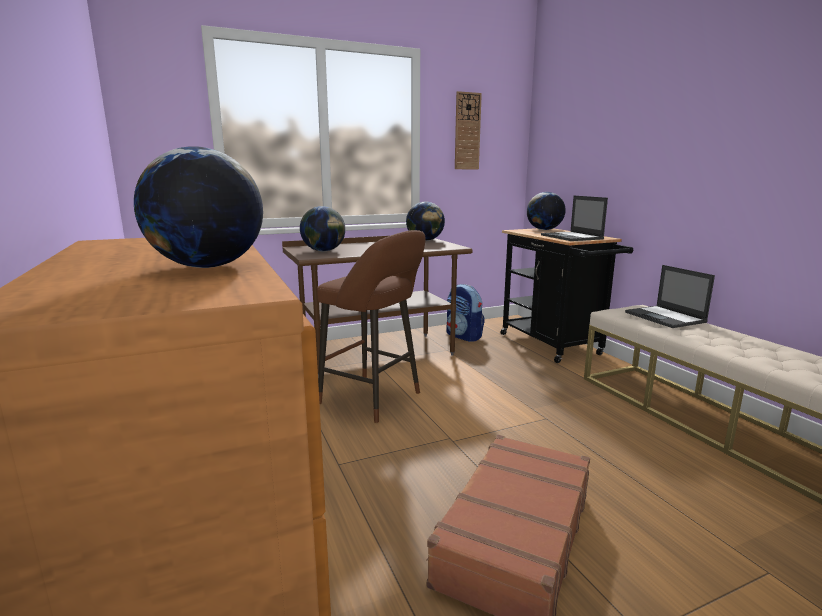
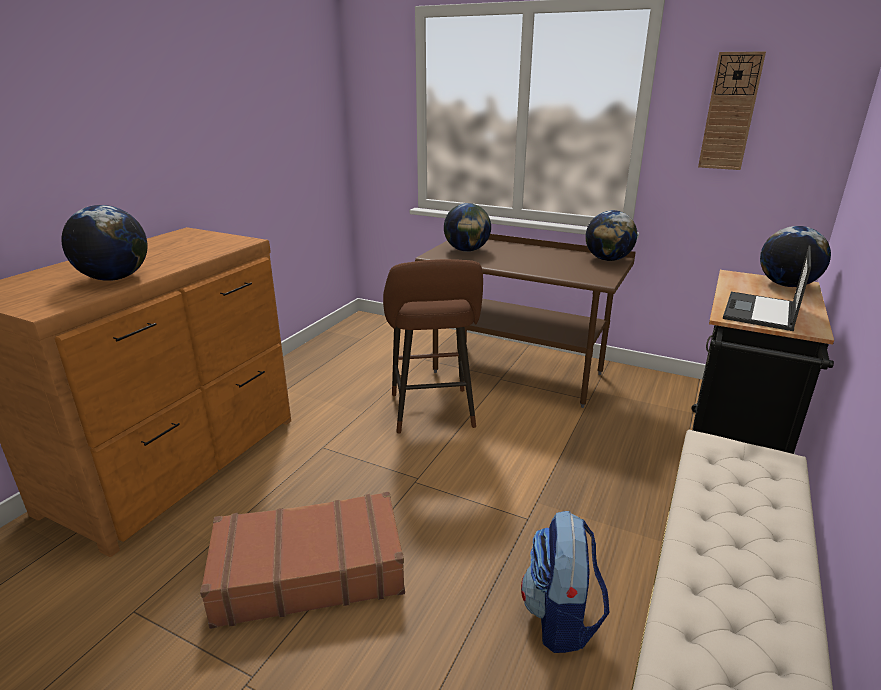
camera: 50 degrees right, 10 degrees up
(464, 336) = (641, 393): backpack -> backpack (561, 618)
(665, 317) = (757, 487): laptop -> none

